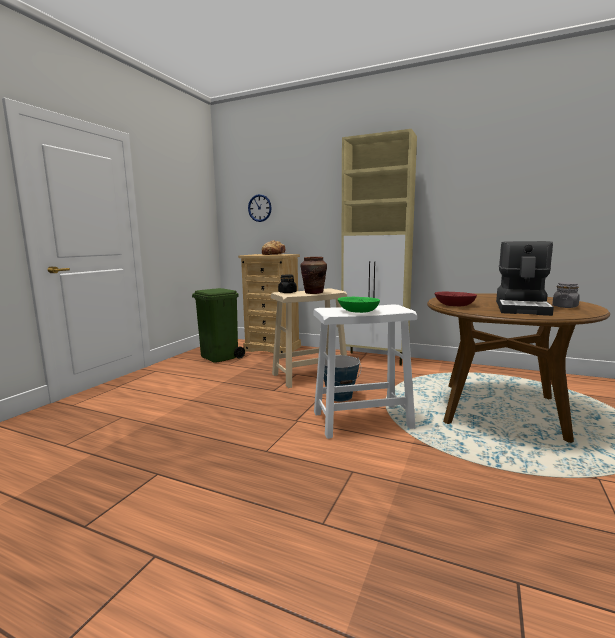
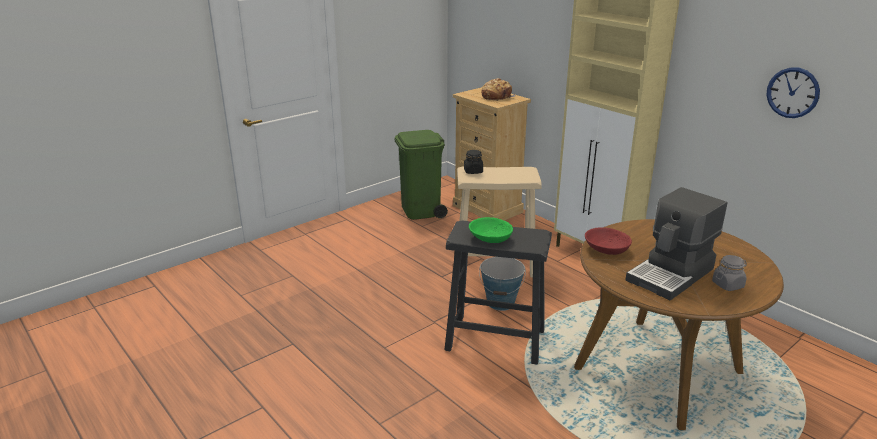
camera: 25 degrees right, 15 degrees up
(259, 208) = (493, 26): wall clock -> wall clock (792, 92)
(314, 292) = (501, 177): brown vase -> none
(362, 420) = (496, 340): white stool -> black stool

